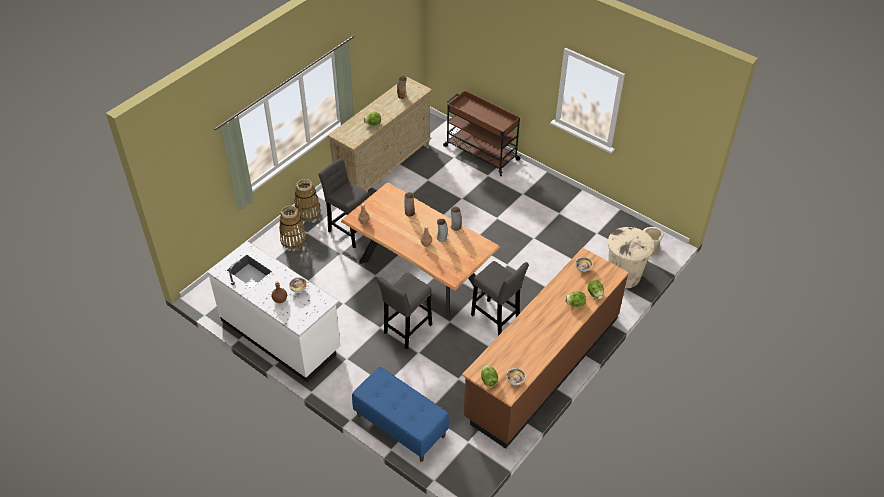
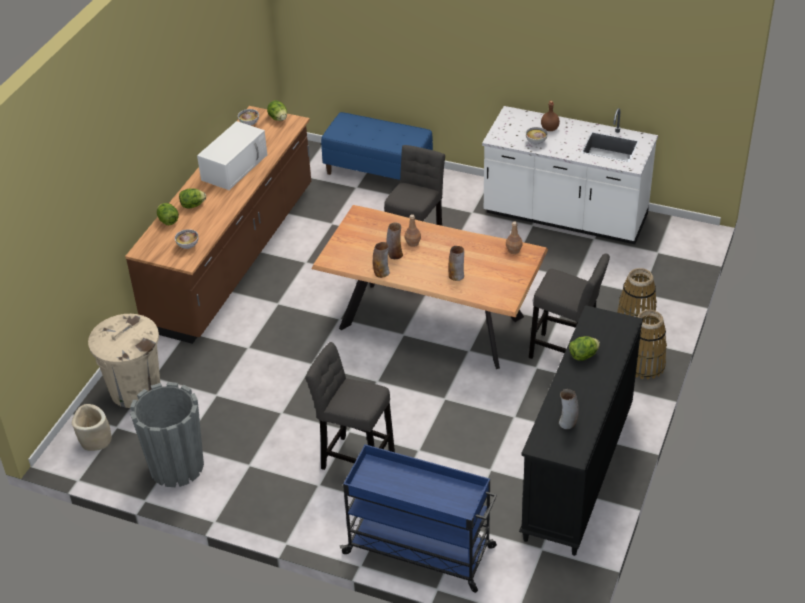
camera: 165 degrees right, 5 degrees down
(384, 167) = (577, 474): beige dresser -> black dresser
(480, 152) = (421, 550): brown cart -> blue cart
(496, 319) = (305, 293): grey stool -> grey stool (354, 460)
(536, 334) = (235, 166): none -> white microwave
(601, 222) = (176, 466): none -> grey planter

